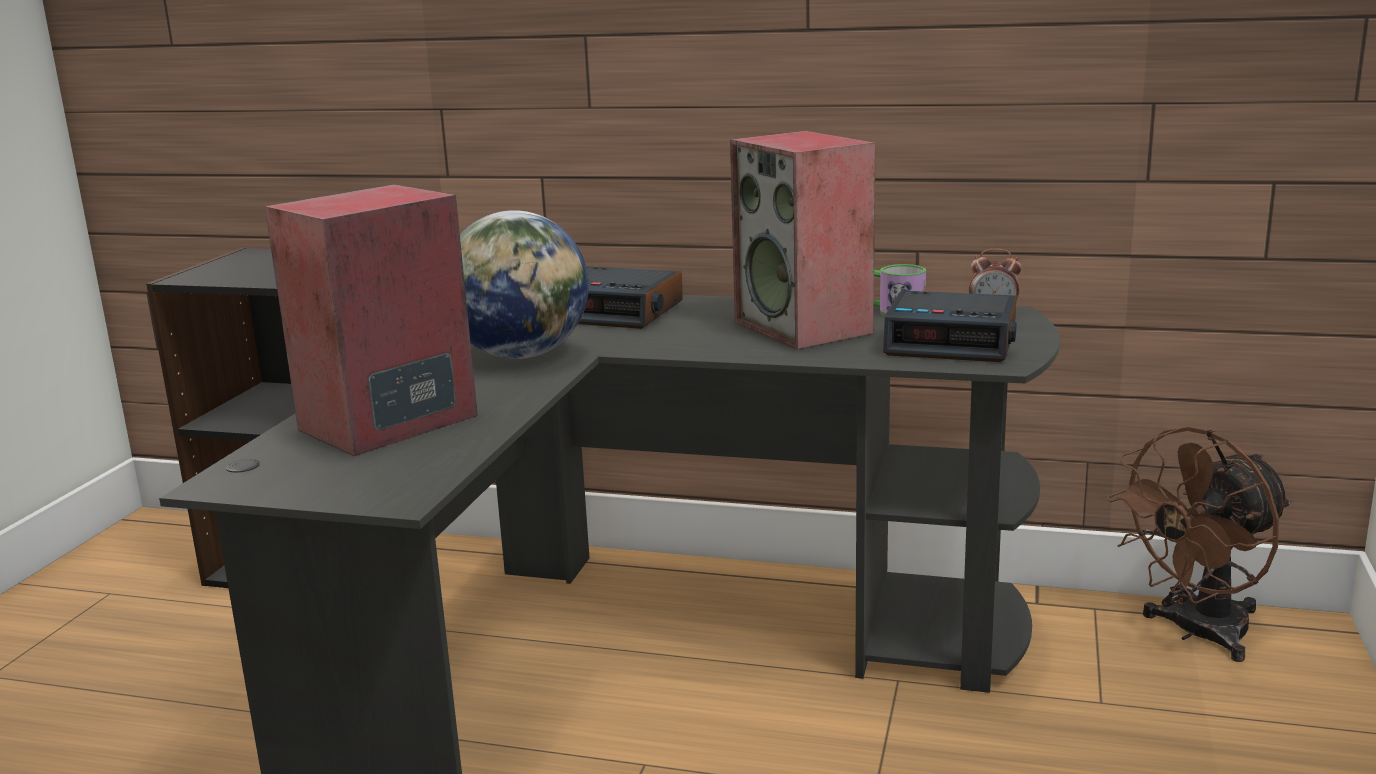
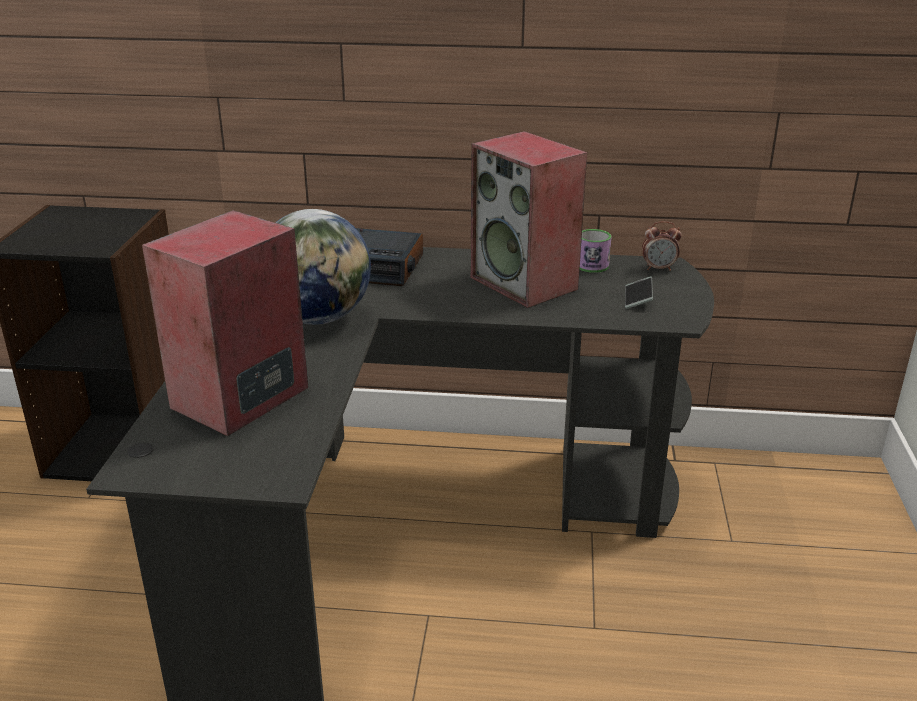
camera: 10 degrees left, 10 degrees up
(952, 342) = (638, 298): alarm clock -> phone
(1197, 634) = (785, 480): brown fan -> none

